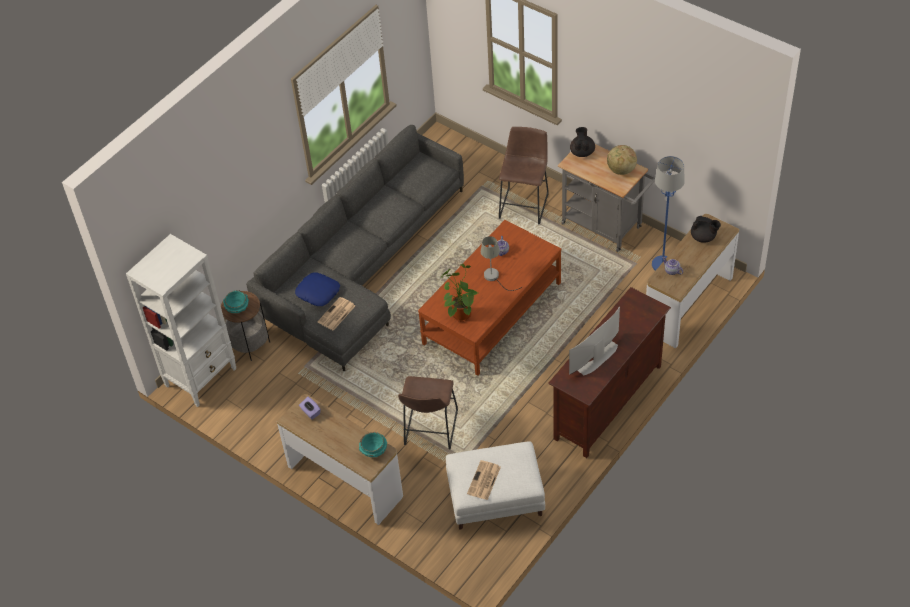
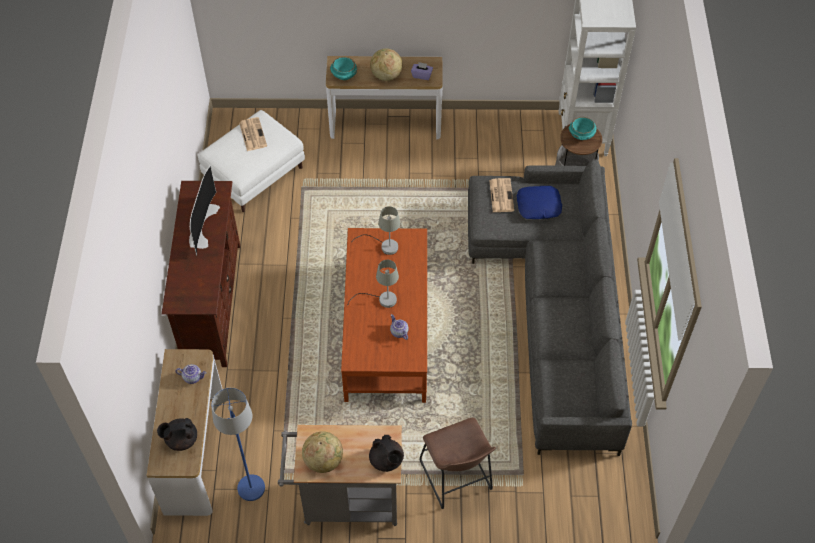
camera: 140 degrees right, 5 degrees up
(339, 429) = (386, 75): none -> globe
(430, 431) = (352, 195): brown stool -> none
(460, 314) = (384, 246): potted plant -> grey table lamp

